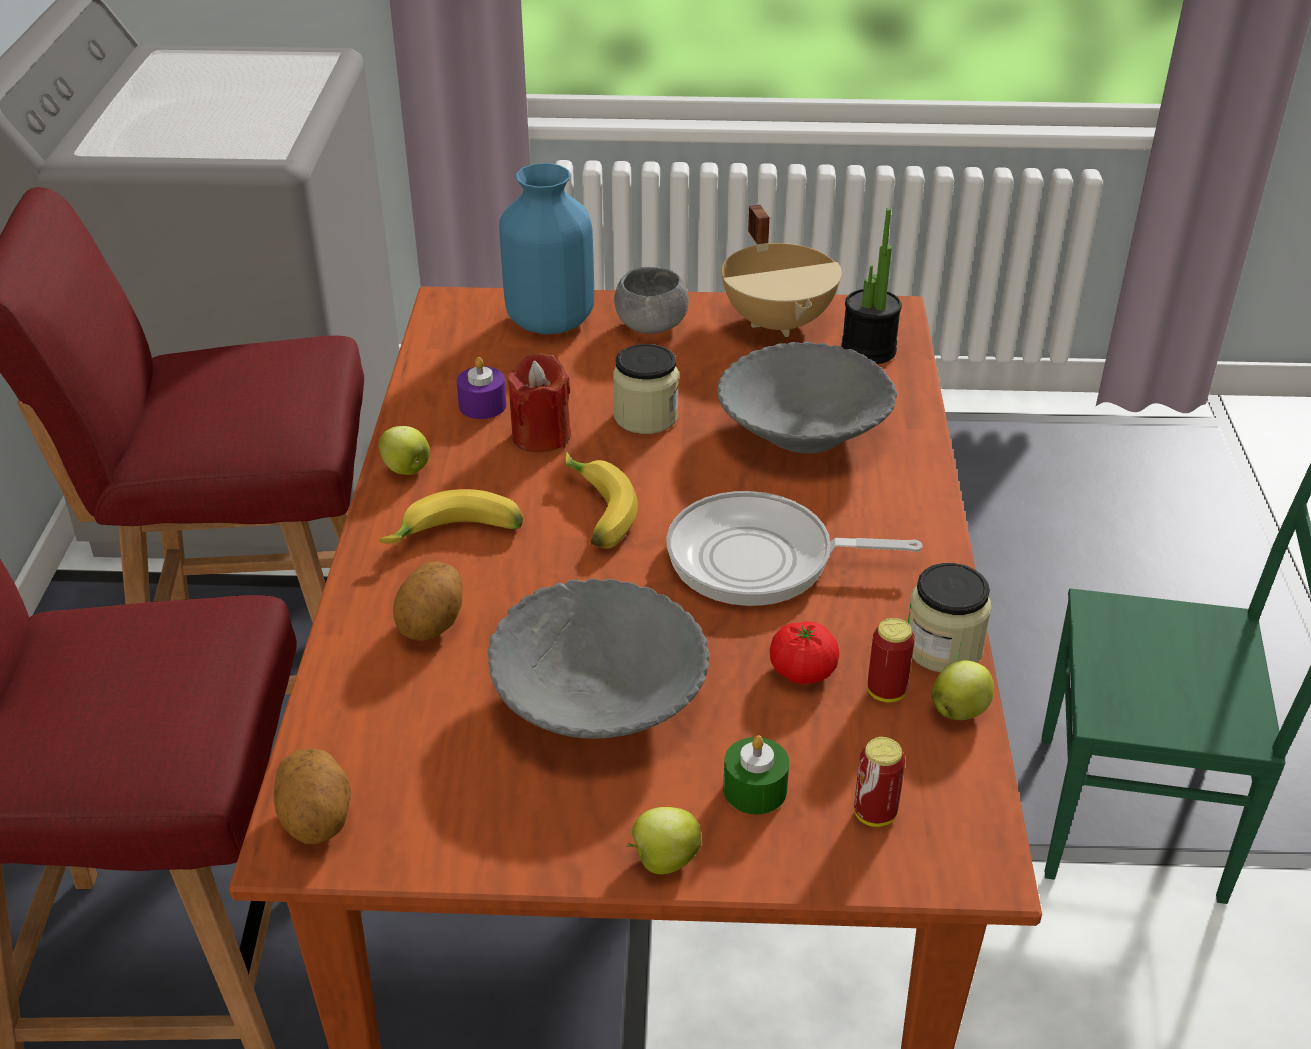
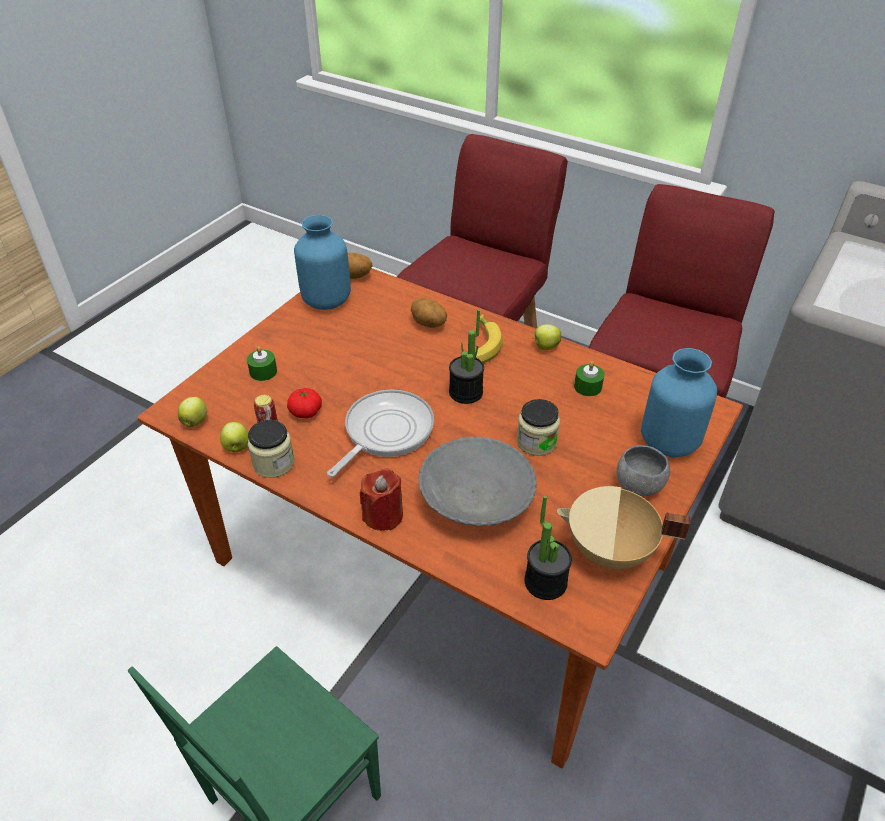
camera: 120 degrees right, 5 degrees up
(443, 818) = (327, 300): none -> blue vase
(482, 405) = (587, 387): purple candle -> green candle
(541, 436) = (544, 397): red candle -> red candle (383, 515)
(594, 513) = (465, 392): banana -> potted plant
(599, 699) = (346, 351): grey bowl -> none
(663, 861) = (258, 338): apple -> apple (195, 421)
(875, 814) = (219, 396): can -> none

